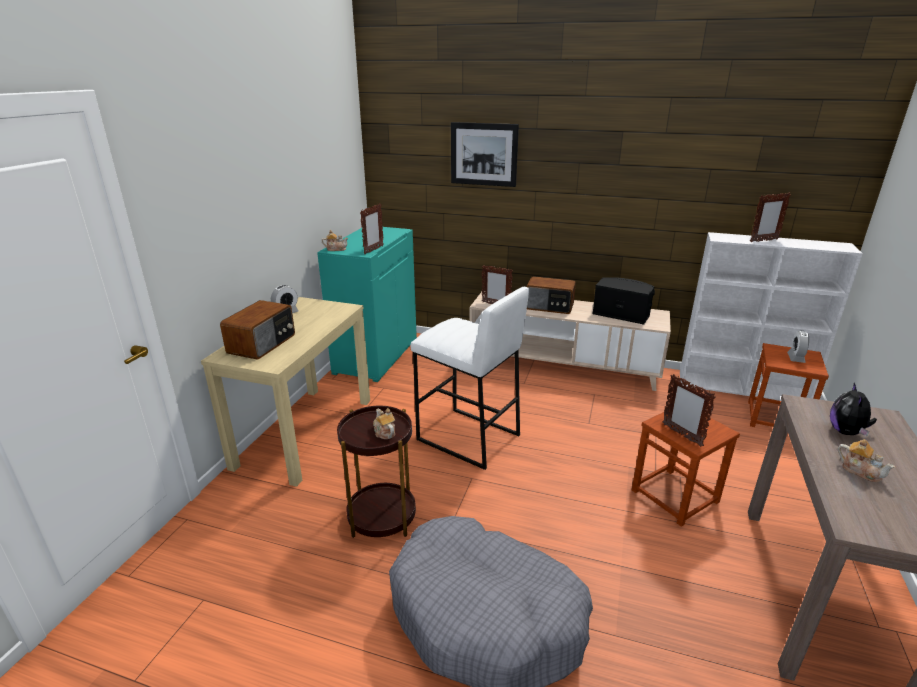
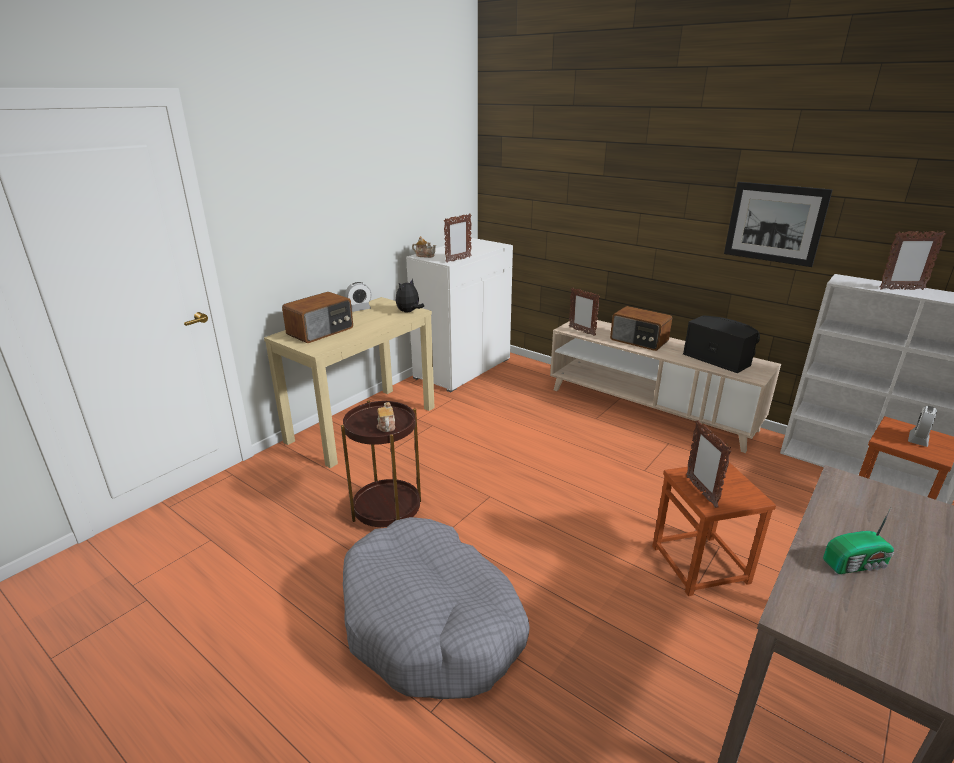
camera: 20 degrees right, 0 degrees up
(375, 355) = (462, 368): turquoise cabinet -> white cabinet
(467, 438) = (507, 459): white stool -> none
(484, 154) = (589, 170): picture -> picture (775, 223)
(846, 432) = (876, 520): plush toy -> plush toy (409, 312)
(860, 471) = (857, 564): teapot -> radio

